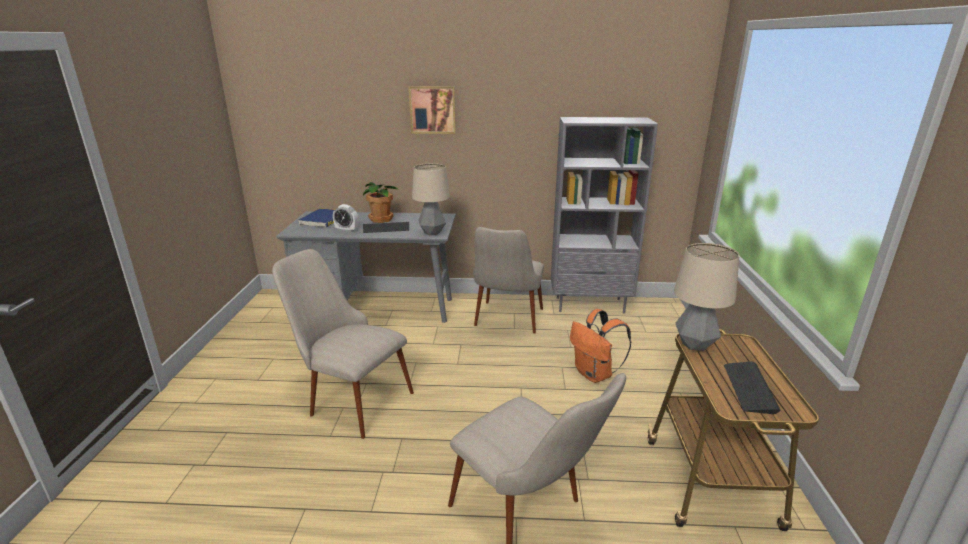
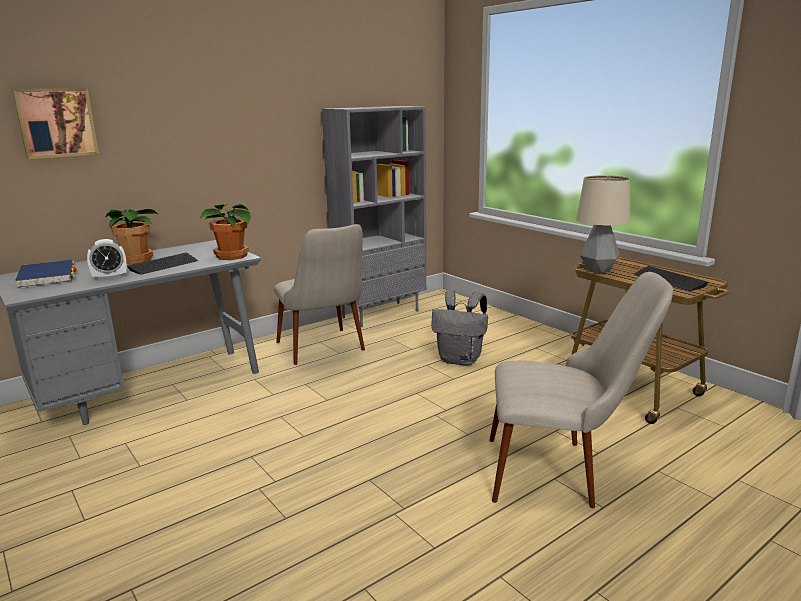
camera: 40 degrees left, 5 degrees down
(350, 398) = (253, 477): beige chair -> none
(432, 232) = (232, 256): table lamp -> potted plant
(433, 109) = (176, 106): picture -> picture (56, 123)
(595, 374) = (461, 360): orange backpack -> grey backpack

